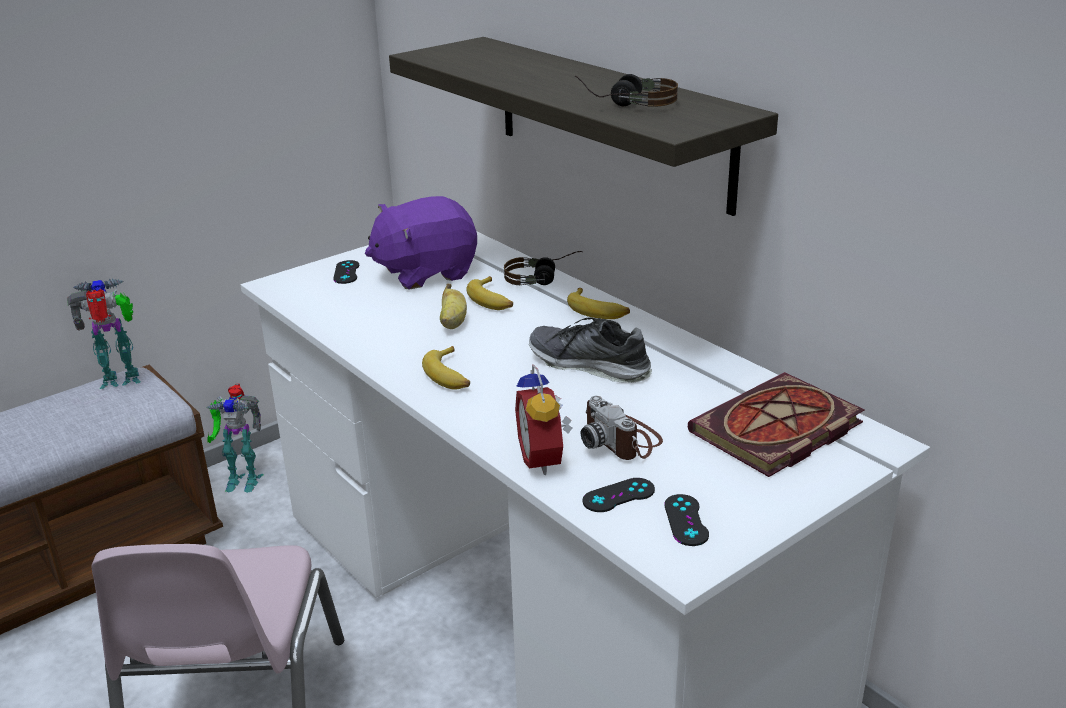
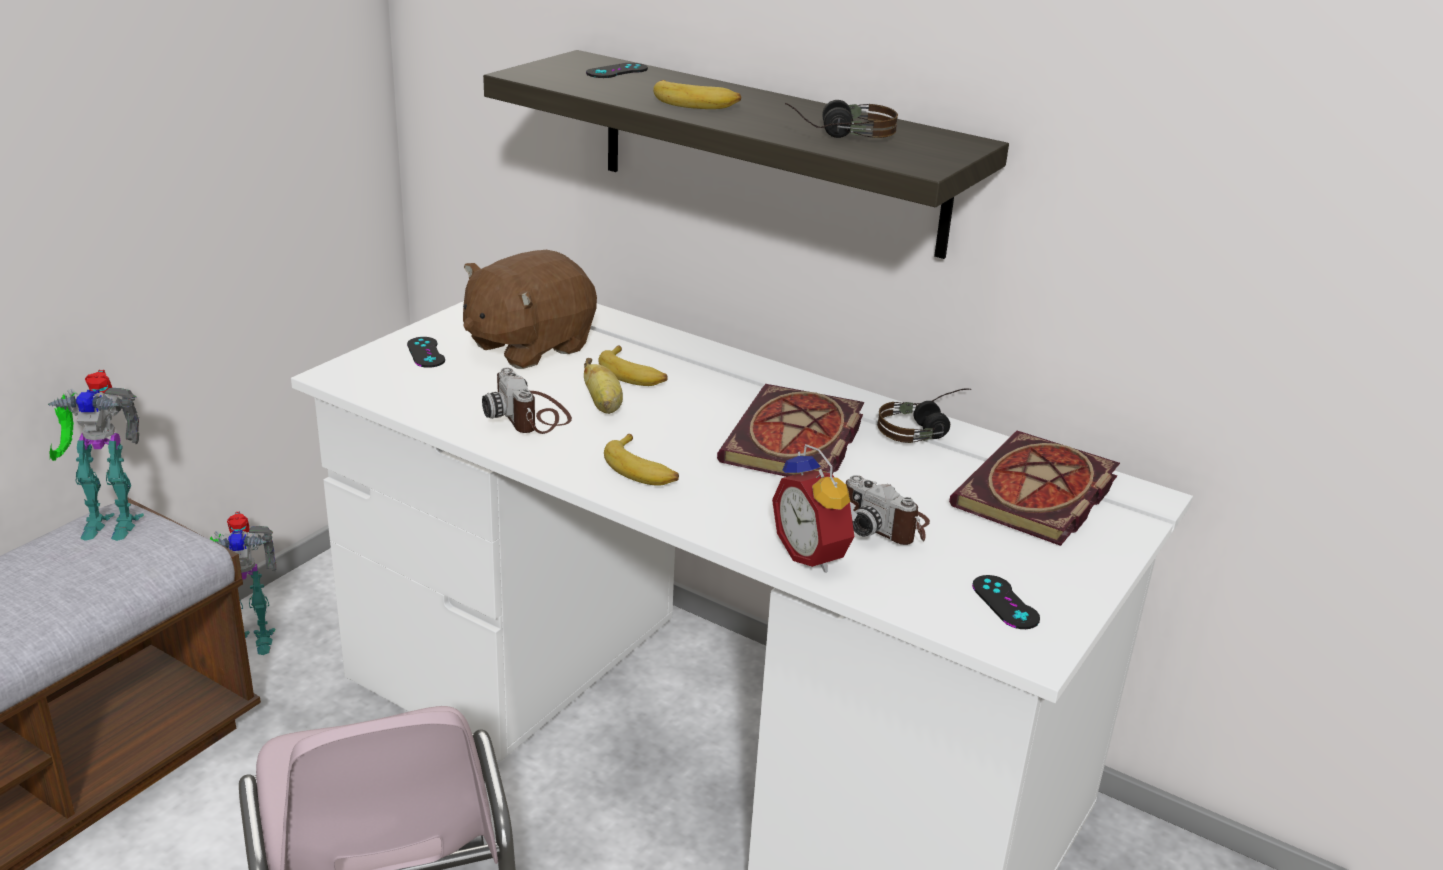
camera: 20 degrees left, 0 degrees up
(122, 380) = (109, 521): toy robot -> toy robot turned 150 degrees counterclockwise
(392, 326) = (530, 416): none -> camera
(425, 272) = (528, 346): purple plush toy -> brown plush toy
(543, 278) = (677, 344): headphones -> headphones (926, 429)
(589, 365) = (795, 442): shoe -> book
(598, 310) = (765, 378): banana -> banana (695, 103)
(618, 495) = (919, 585): black game controller -> black game controller (617, 71)

